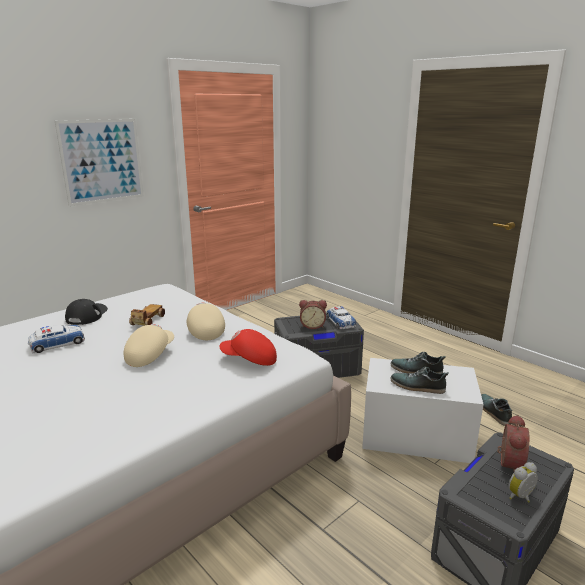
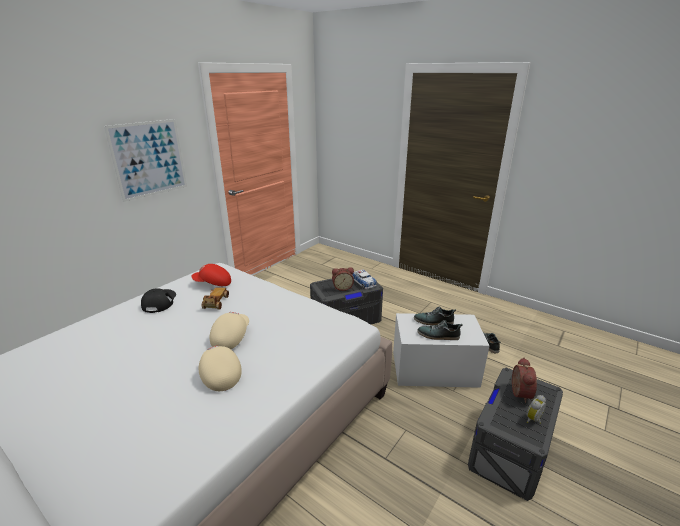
camera: 10 degrees left, 5 degrees up
(57, 343) = (143, 334): toy car -> none
(205, 330) = (268, 308): beige cap -> beige cap (219, 374)
(249, 359) = (316, 333): red cap -> red cap (213, 283)

